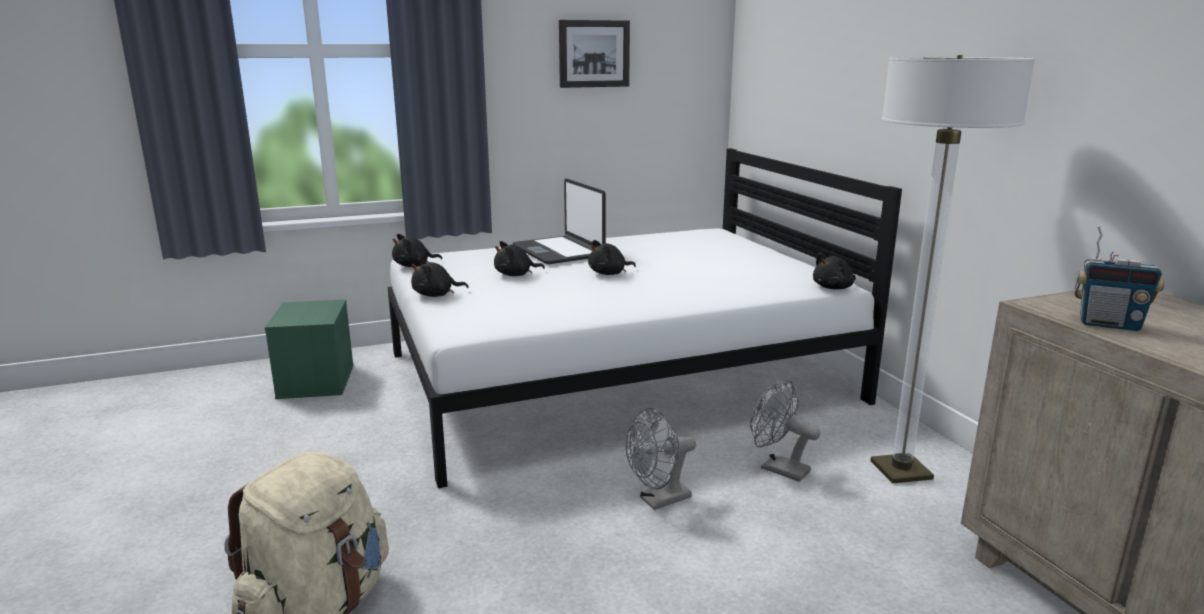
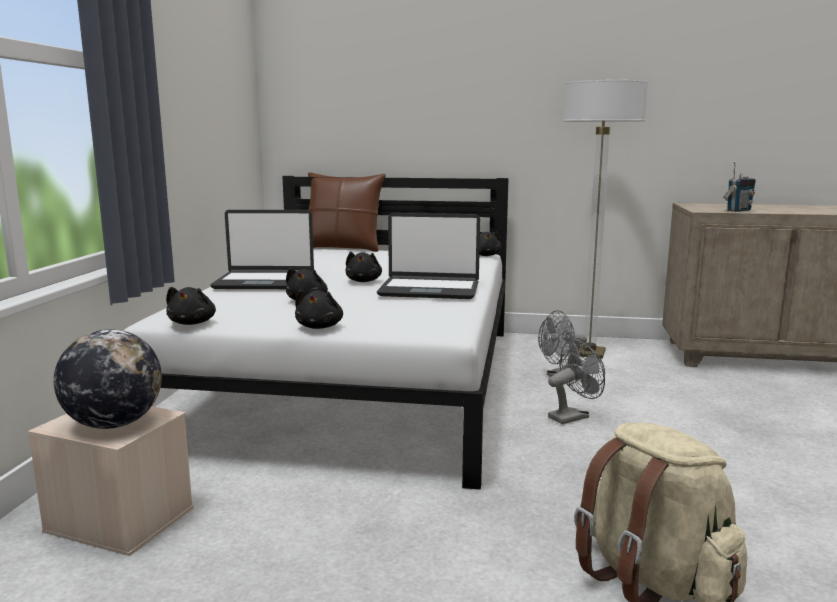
camera: 60 degrees left, 5 degrees down
(301, 315) = (114, 424): none -> globe
(315, 380) = (117, 520): green storage box -> beige storage box
(593, 54) = (197, 82): picture -> none
(607, 298) = (429, 290): none -> laptop
(659, 501) = (573, 416): grey fan -> grey fan turned 120 degrees counterclockwise
(750, 239) = (343, 248): none -> brown pillow

